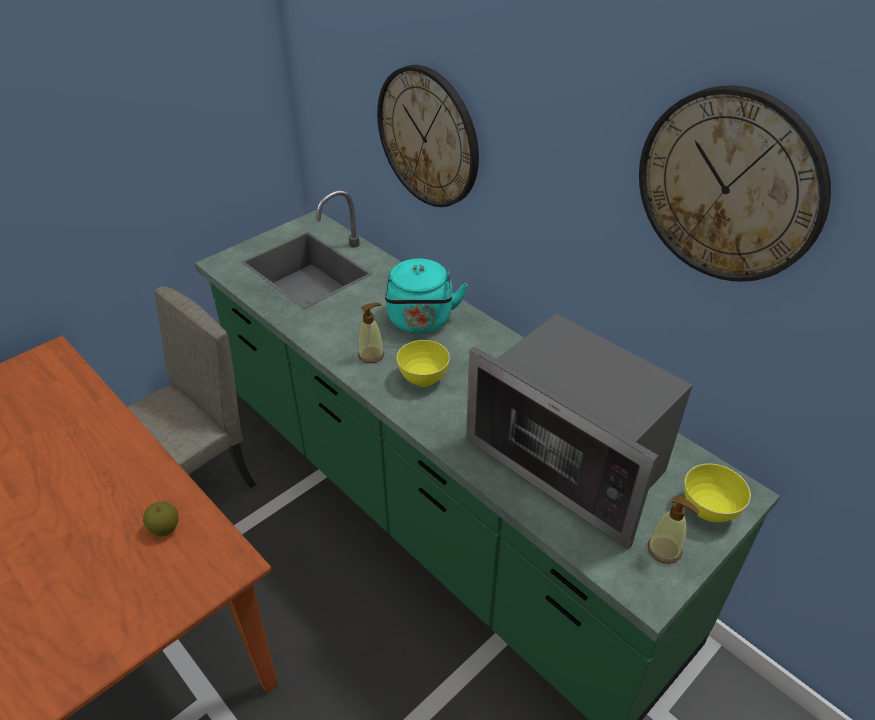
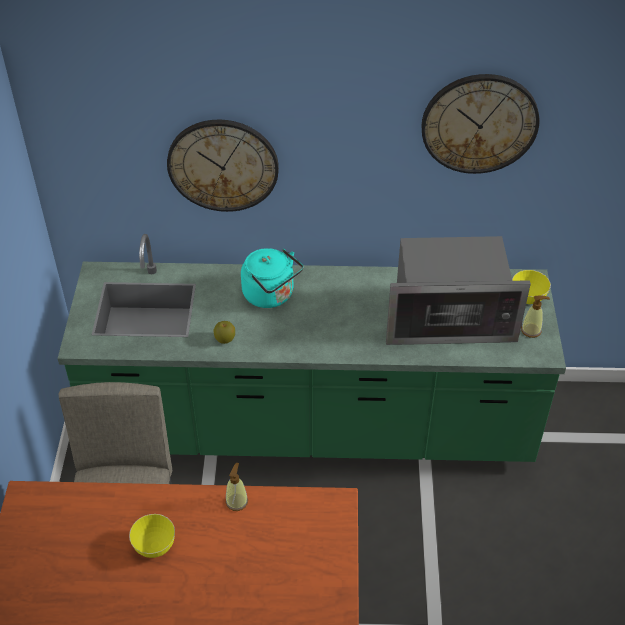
camera: 45 degrees left, 5 degrees up
(165, 528) = (276, 518): apple -> apple (225, 339)
(371, 355) = (272, 335): soap dispenser -> soap dispenser (237, 501)
(423, 378) = (320, 328): yellow bowl -> yellow bowl (155, 546)

